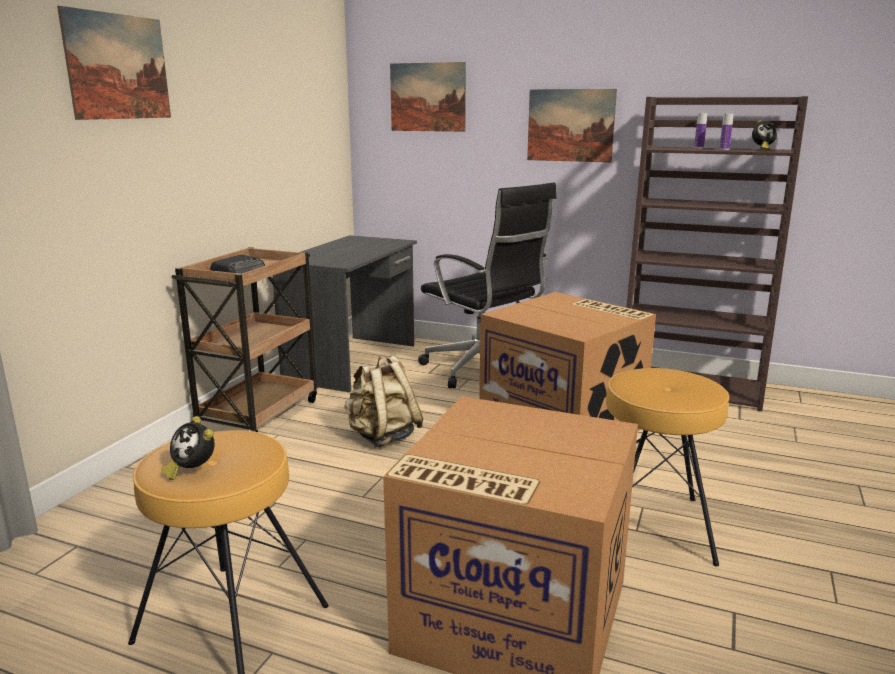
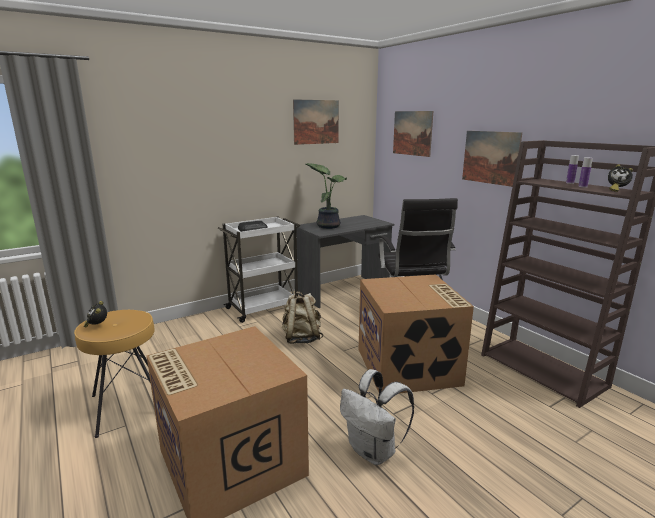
camera: 35 degrees right, 0 degrees up
(118, 67) = (196, 122): picture -> picture (316, 122)
(259, 414) = (263, 308): brown cart -> white cart
(329, 254) = (328, 226): none -> potted plant
(652, 526) = (374, 451): brown stool -> white backpack

